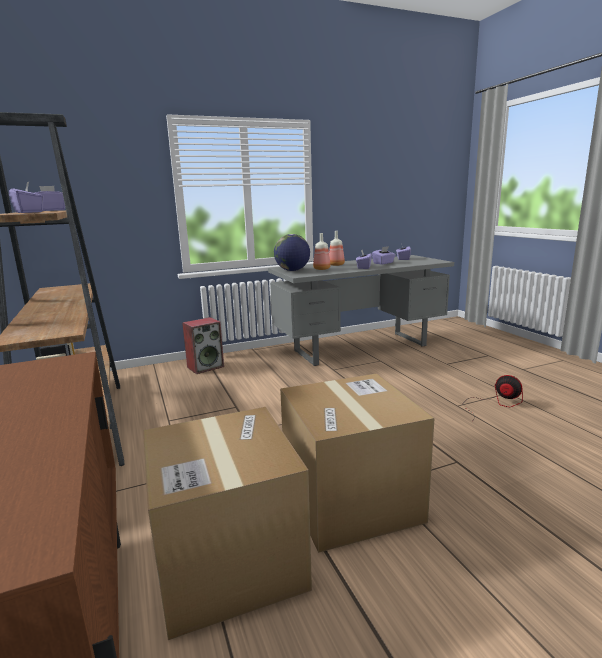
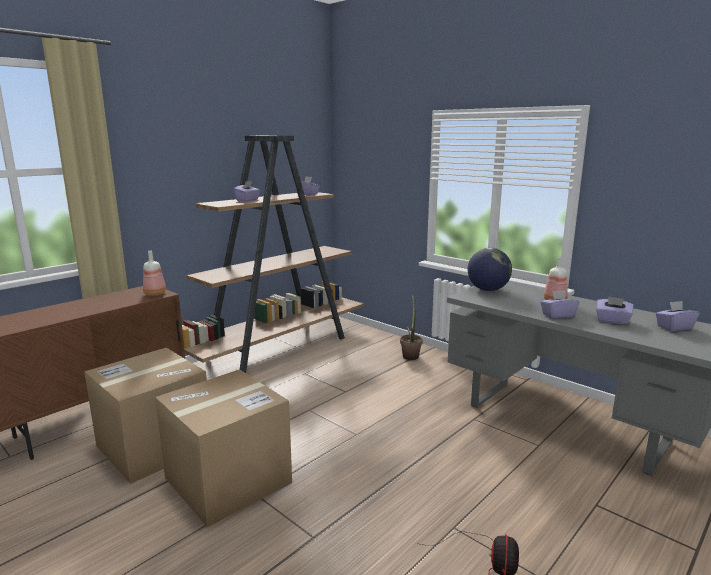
camera: 65 degrees right, 0 degrees up
(205, 367) = (410, 355): speaker -> potted plant
(321, 269) = (515, 299): bottle -> bottle (155, 293)

